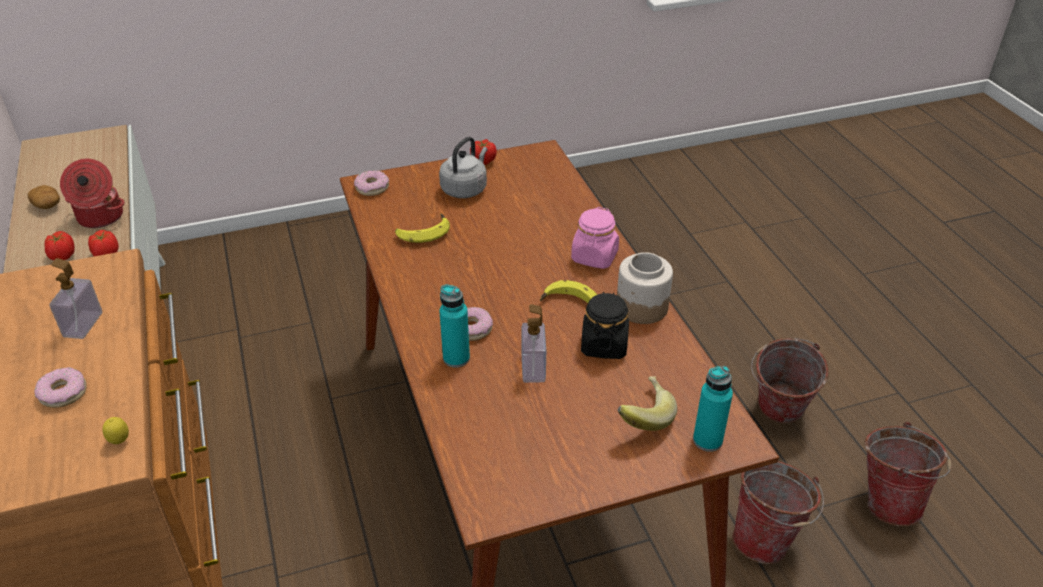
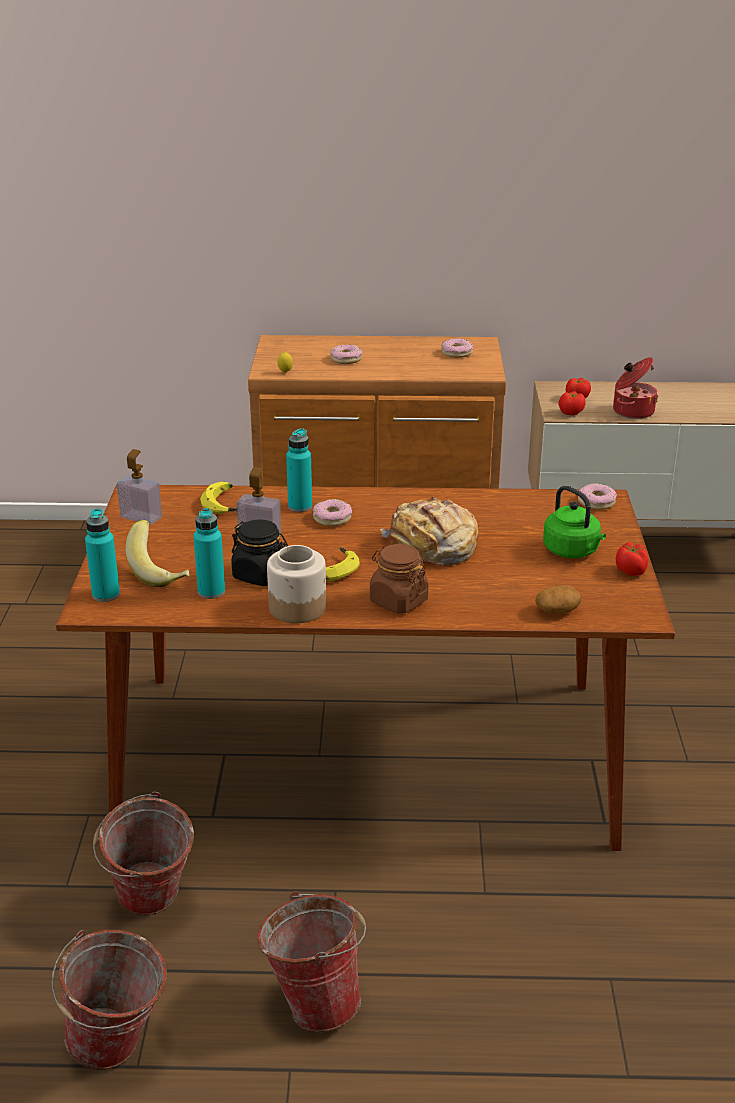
camera: 110 degrees right, 10 degrees down
(41, 299) = (457, 353): none -> donut
(47, 205) = (660, 393): potato -> potato (557, 611)
(83, 324) = (416, 364): soap dispenser -> soap dispenser (141, 517)
(423, 232) = (497, 517): banana -> banana (225, 504)
(465, 188) = (573, 551): grey kettle -> green kettle
(496, 257) = (432, 547): none -> bread
(594, 257) = (398, 601): pink jar -> brown jar
(652, 367) = (211, 592): none -> turquoise bottle

